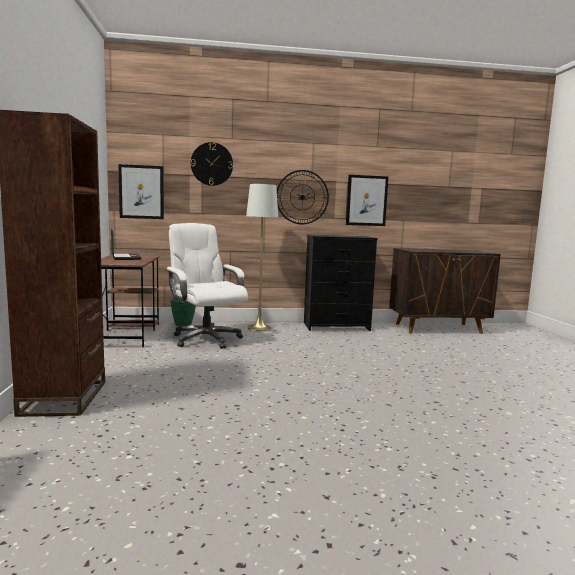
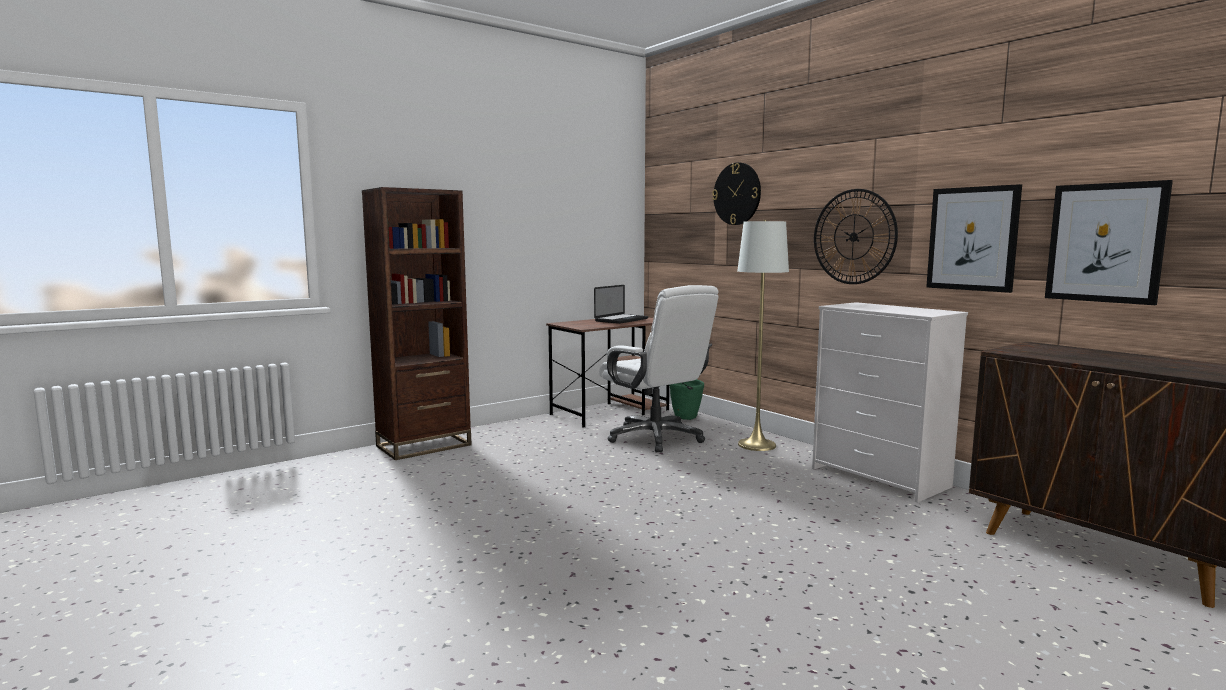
camera: 60 degrees right, 0 degrees up
(141, 192) = (669, 238): picture -> picture (1105, 243)
(206, 339) = (656, 438): white office chair -> white office chair turned 120 degrees clockwise
(337, 326) = (880, 478): black dresser -> white dresser

